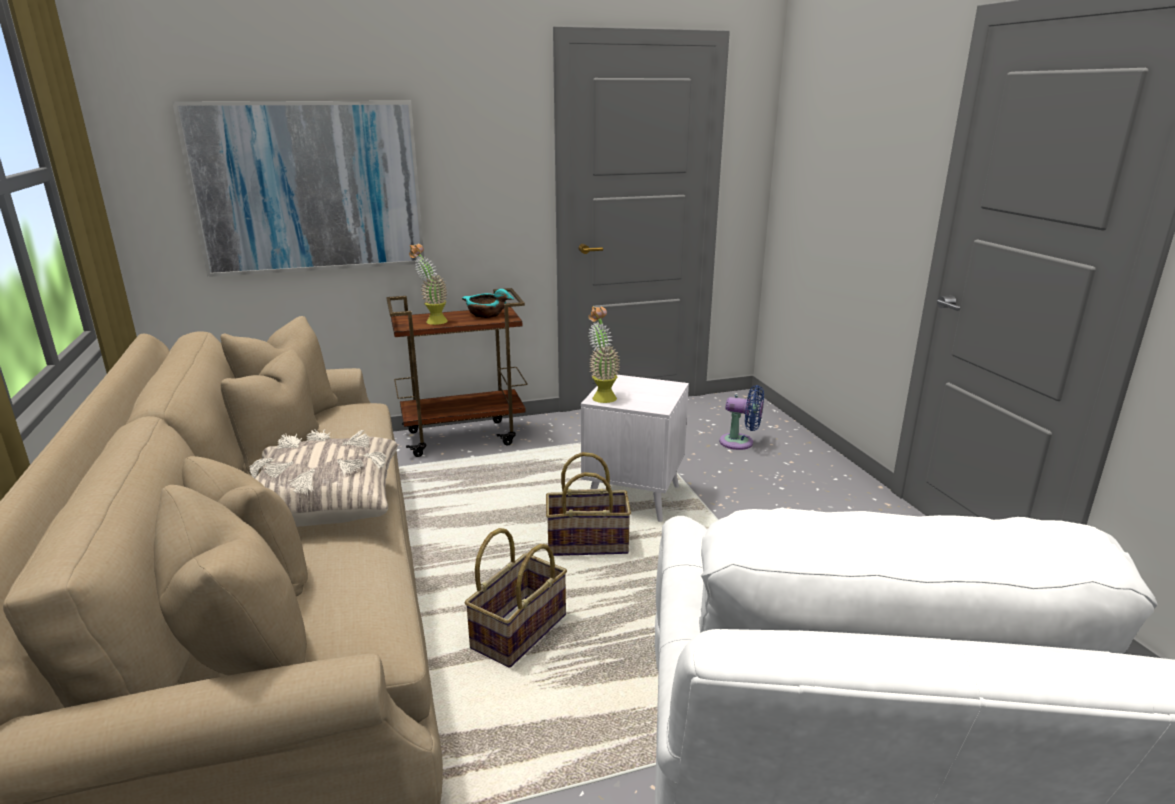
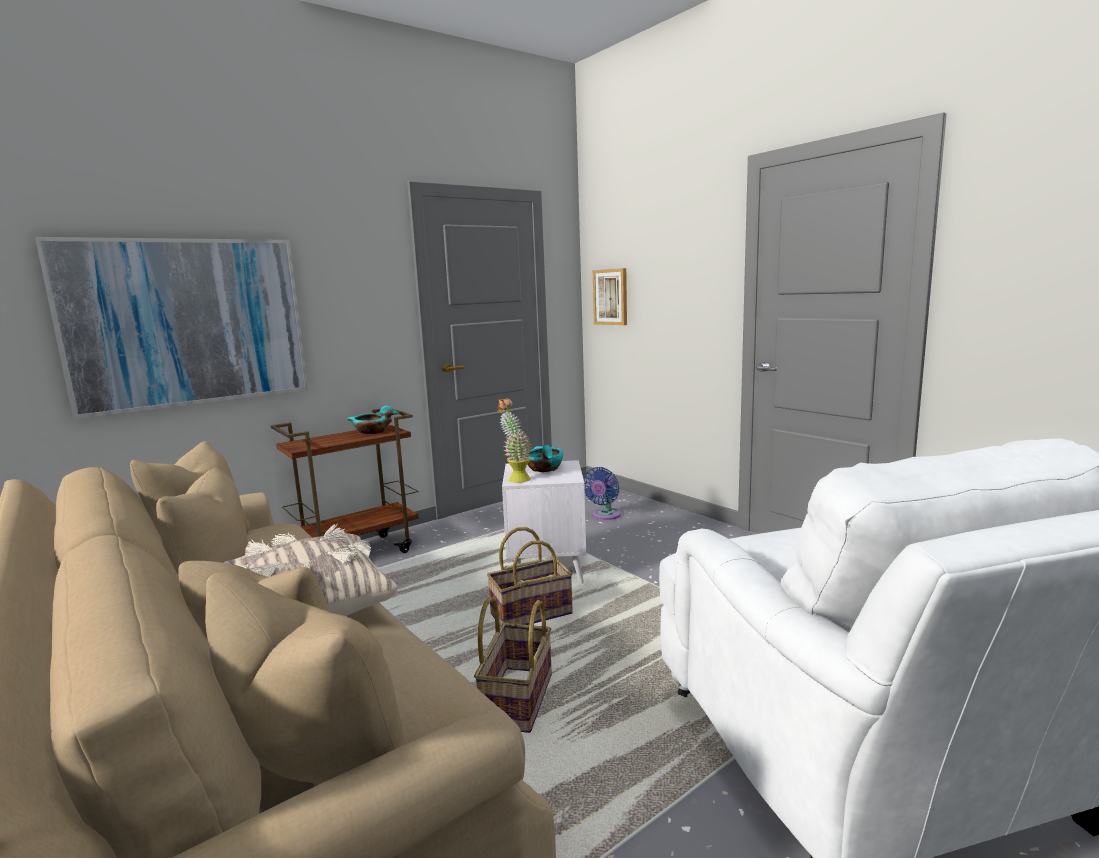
camera: 20 degrees left, 10 degrees down
(432, 321) = (323, 442): potted plant -> none
(641, 388) = (544, 468): none -> turquoise bowl
(740, 443) = (605, 515): blue fan -> blue fan turned 120 degrees clockwise
(801, 174) = (611, 297): none -> picture

